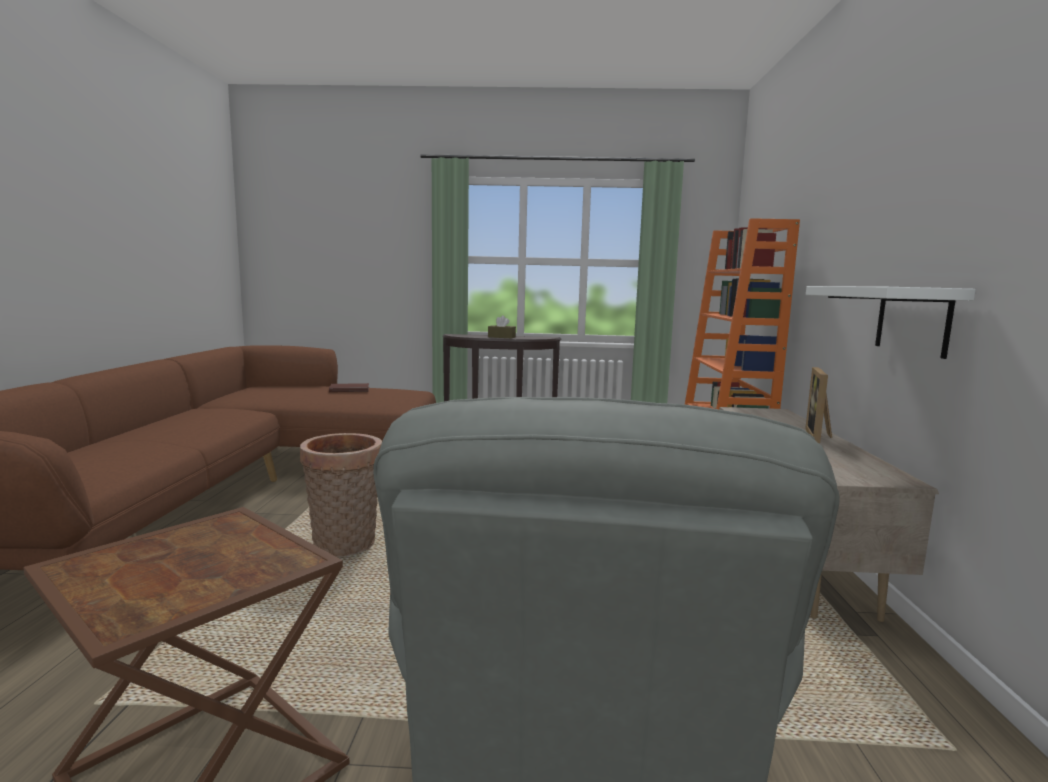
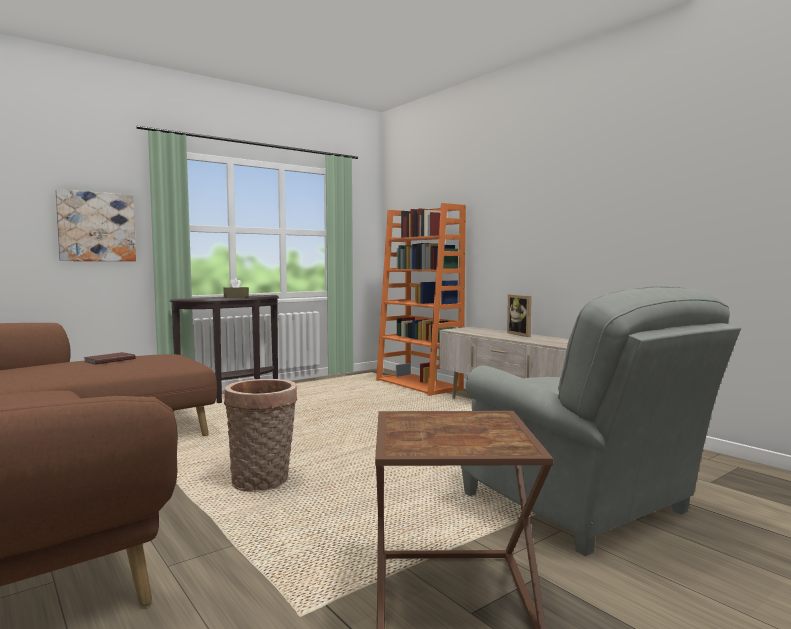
camera: 40 degrees left, 5 degrees down
(388, 260) = (96, 227): none -> picture
(912, 320) = (575, 261): white shelf -> none

